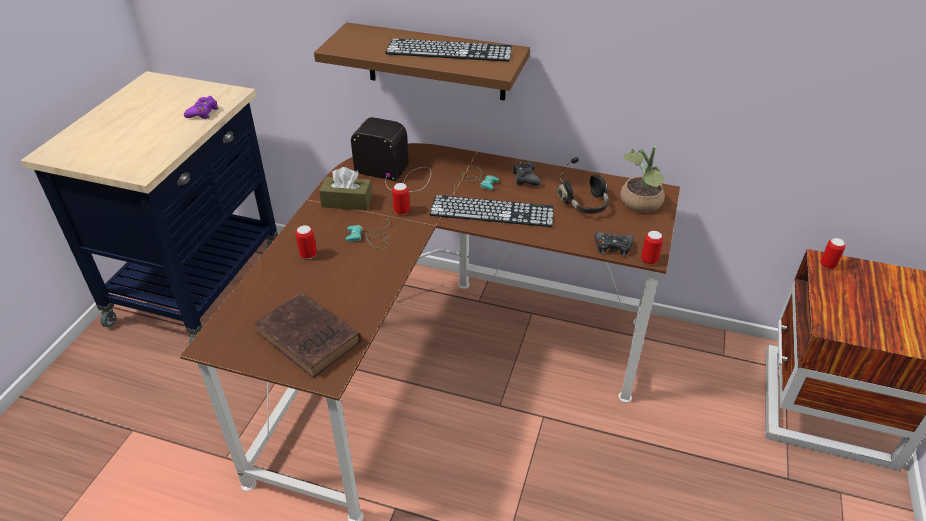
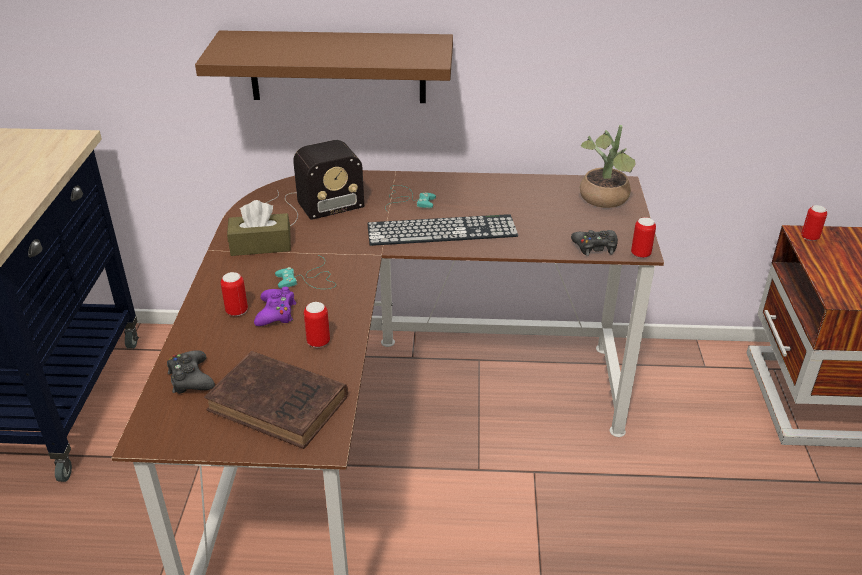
camera: 15 degrees left, 5 degrees down
(203, 112) = (41, 164): purple game controller -> purple game controller (276, 313)
(396, 174) = (308, 207): radio -> radio turned 150 degrees clockwise
(401, 211) = (334, 246): can -> can (318, 342)
(449, 50) = (361, 46): keyboard -> none
(525, 178) = (465, 191): black game controller -> black game controller (191, 379)
(585, 204) = (544, 208): black headphones -> none

